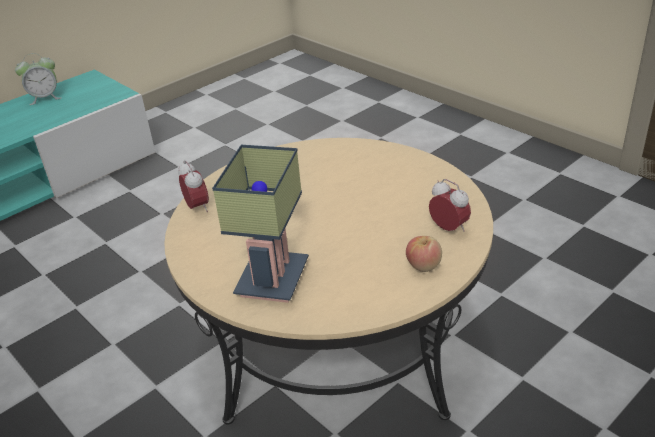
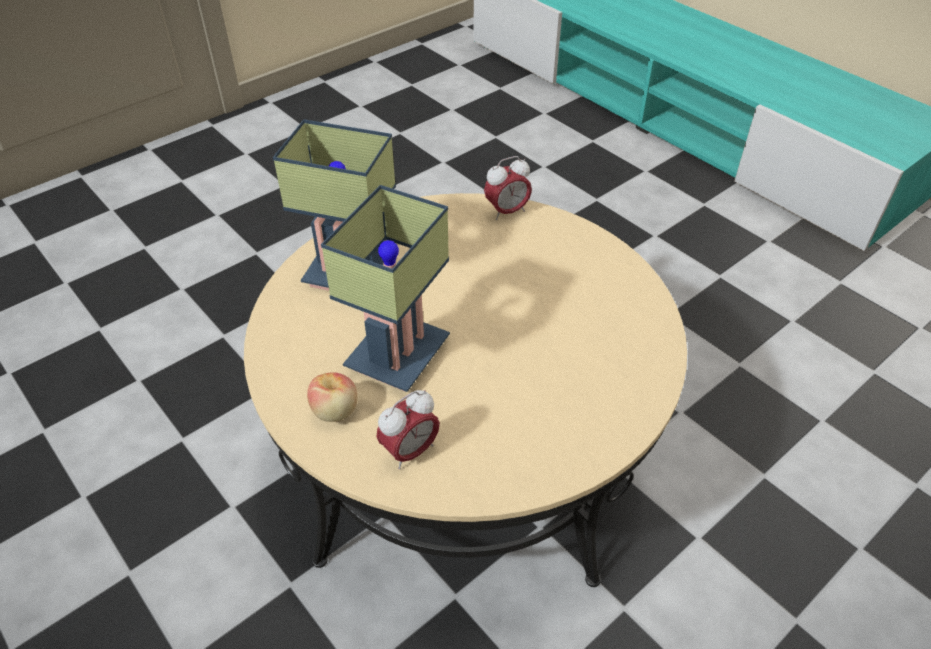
camera: 90 degrees right, 10 degrees up
(45, 98) = (861, 96): alarm clock -> none
(368, 242) = (399, 360): none -> table lamp

